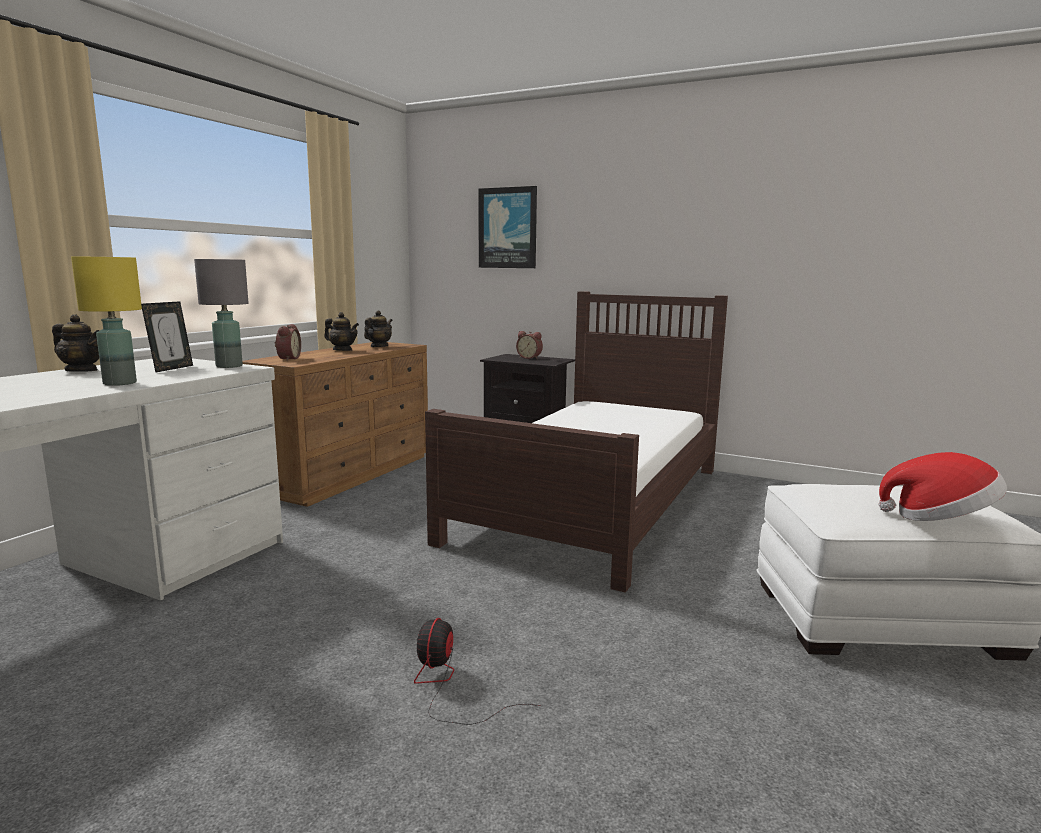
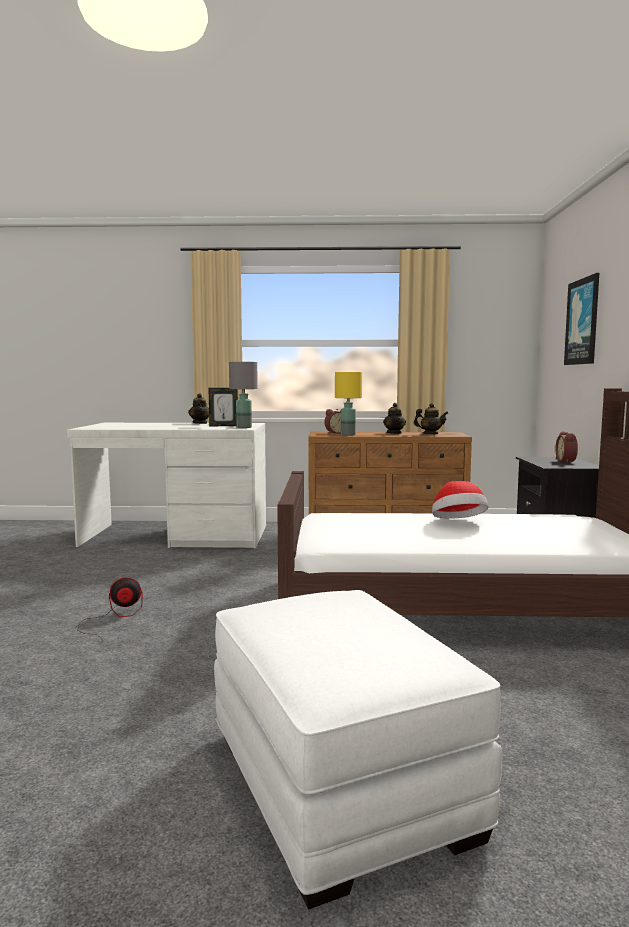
camera: 65 degrees right, 5 degrees down
(120, 383) = (173, 427): yellow table lamp -> yellow table lamp (347, 435)
(940, 519) = (287, 647): hat -> hat (458, 523)

